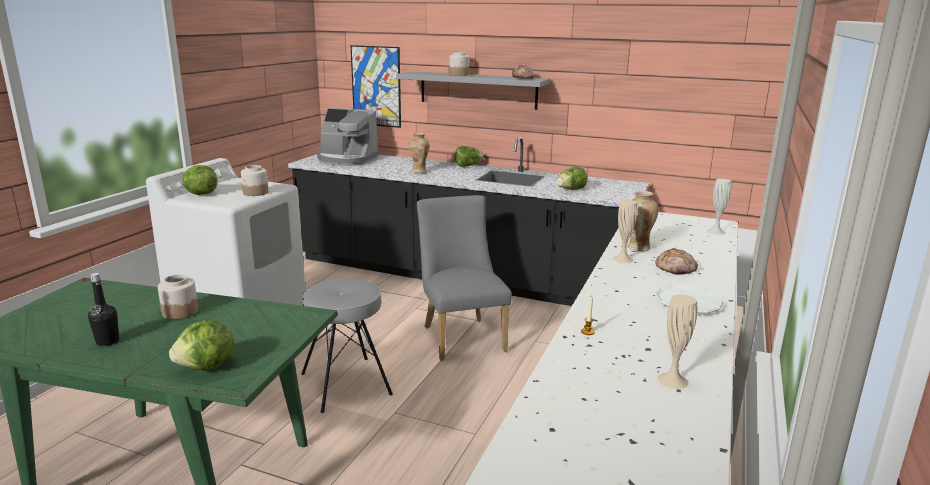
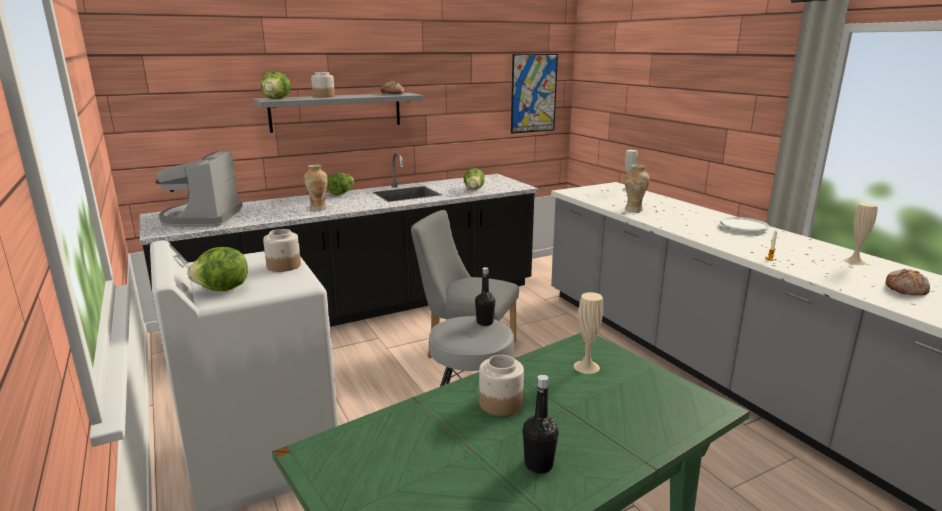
camera: 50 degrees left, 0 degrees up
(207, 367) = (664, 415): lettuce -> lettuce (277, 99)
(346, 160) = (202, 218): coffee machine -> coffee machine turned 120 degrees clockwise
(363, 290) = (485, 322): none -> black bottle
(376, 86) = (202, 122): picture -> picture (533, 93)
(622, 259) = (650, 218): beige vase -> beige vase (586, 367)
(676, 269) = (683, 214): bread -> bread (906, 289)

